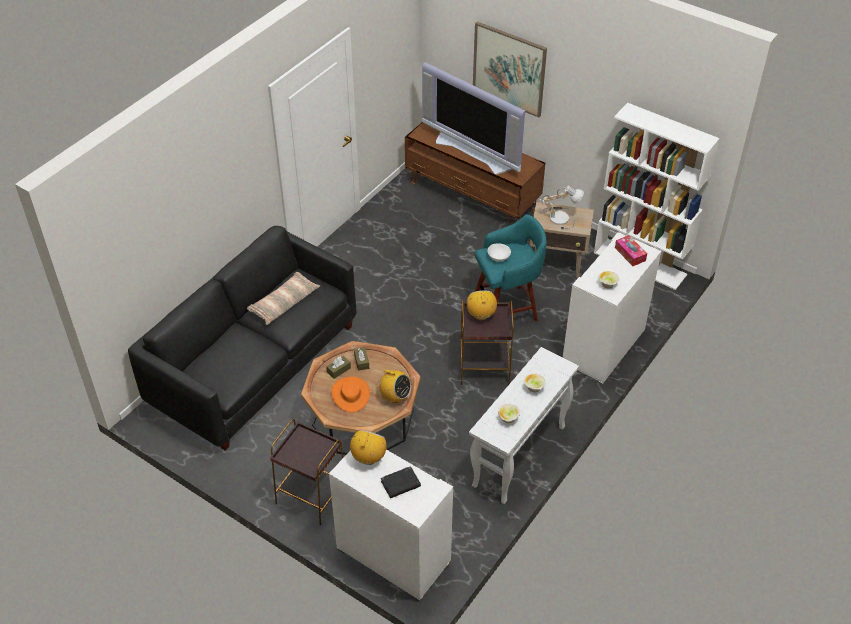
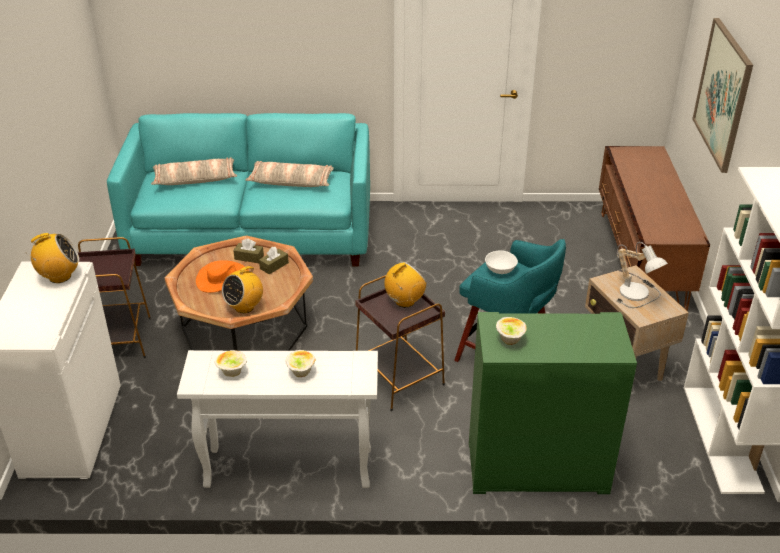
camera: 55 degrees right, 10 degrees down
(224, 353) = (195, 179): none -> pillow
(254, 364) = (253, 234): black sofa -> turquoise sofa
(395, 397) = (244, 307): radio -> radio turned 45 degrees clockwise
(401, 484) = (34, 311): black book -> none
(474, 152) = (650, 193): television -> none
(604, 348) = (536, 467): white cabinet -> green cabinet
(630, 254) = (593, 337): tissue box -> none

